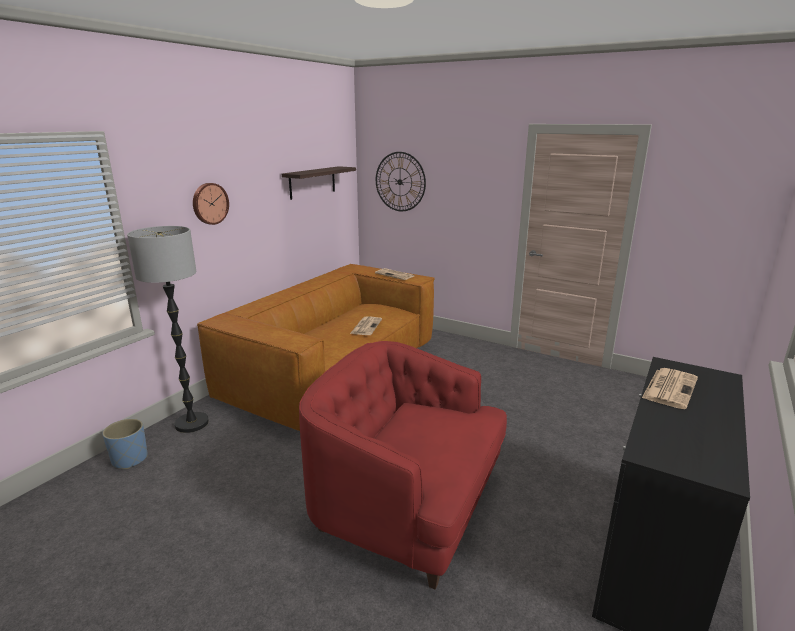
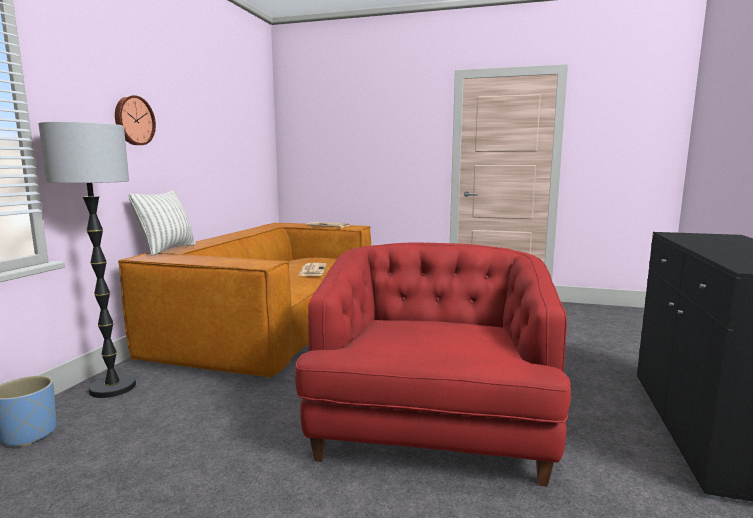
camera: 15 degrees left, 10 degrees down
(239, 309) = (167, 249): none -> pillow
(312, 182) = (236, 128): shelf -> none
(400, 182) = (324, 136): wall clock -> none
(407, 504) = (430, 427): red armchair -> red armchair turned 90 degrees clockwise
(669, 388) = (698, 242): newspaper -> none

